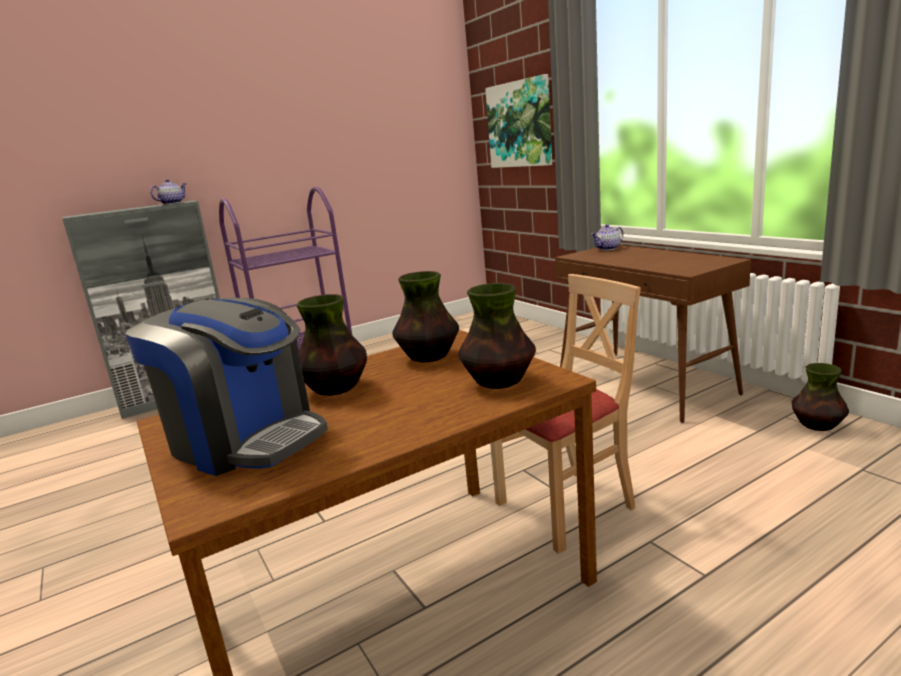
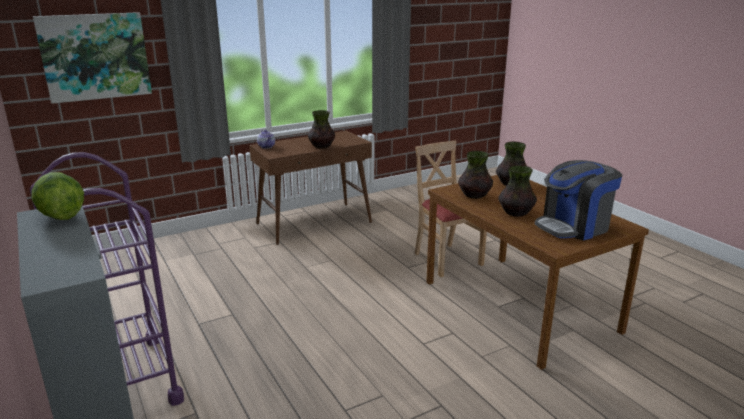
camera: 90 degrees left, 5 degrees up
(172, 203) = (60, 216): teapot -> lettuce
(245, 439) = (573, 226): coffee machine -> coffee machine turned 150 degrees counterclockwise
(817, 426) = (388, 199): vase -> vase (322, 146)

